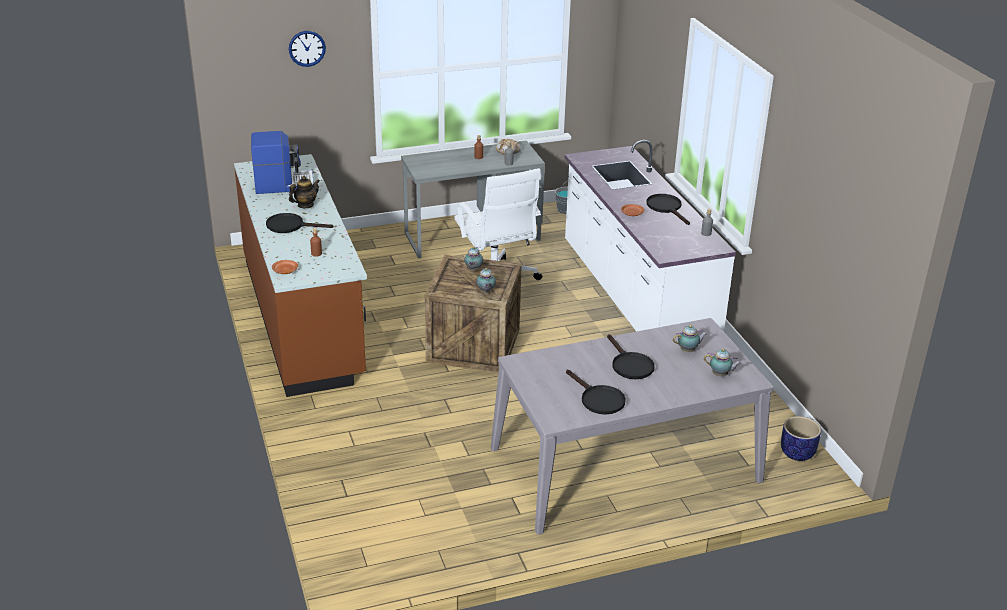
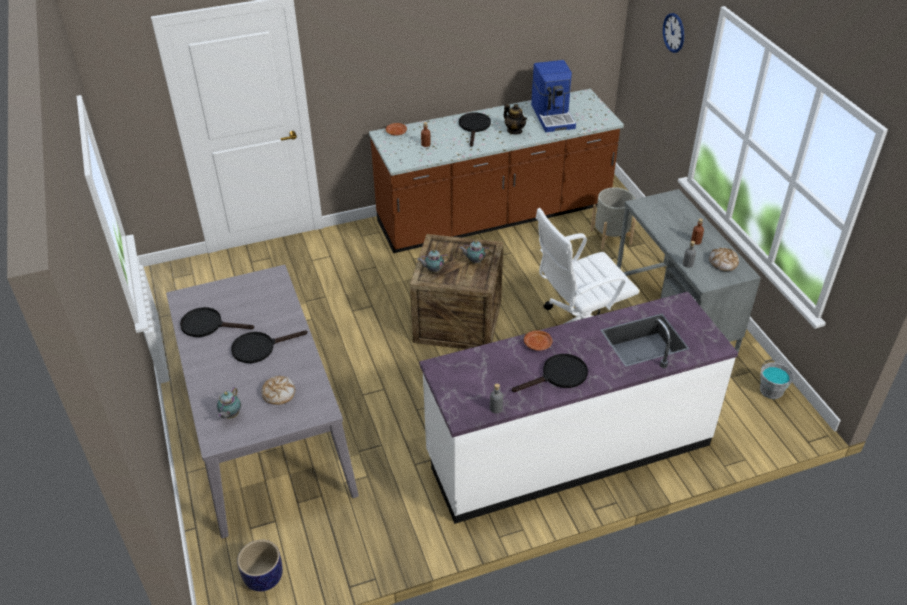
camera: 90 degrees right, 10 degrees up
(358, 255) = (611, 237): none -> grey planter
(598, 399) = (208, 325): black frying pan -> black frying pan turned 45 degrees clockwise
(688, 350) = (278, 393): teapot -> bread

